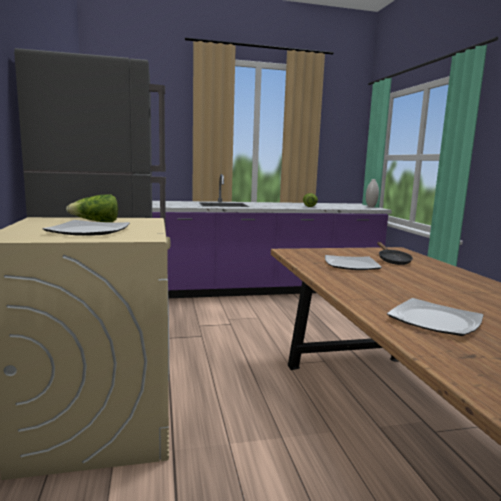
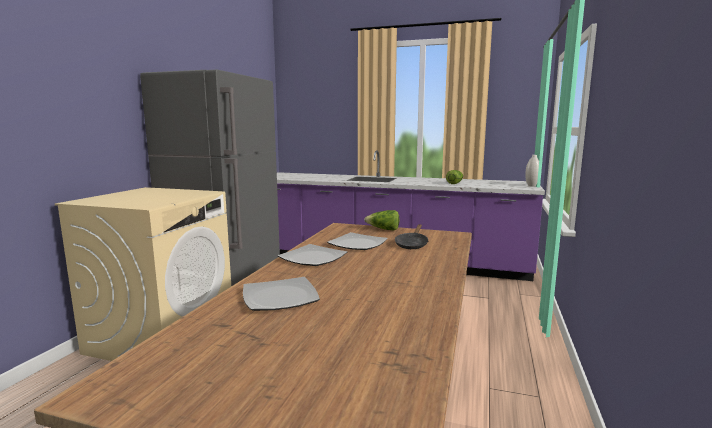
camera: 30 degrees right, 0 degrees up
(88, 231) = (135, 199): plate -> plate (312, 258)
(96, 222) = (167, 193): lettuce -> lettuce (383, 229)

